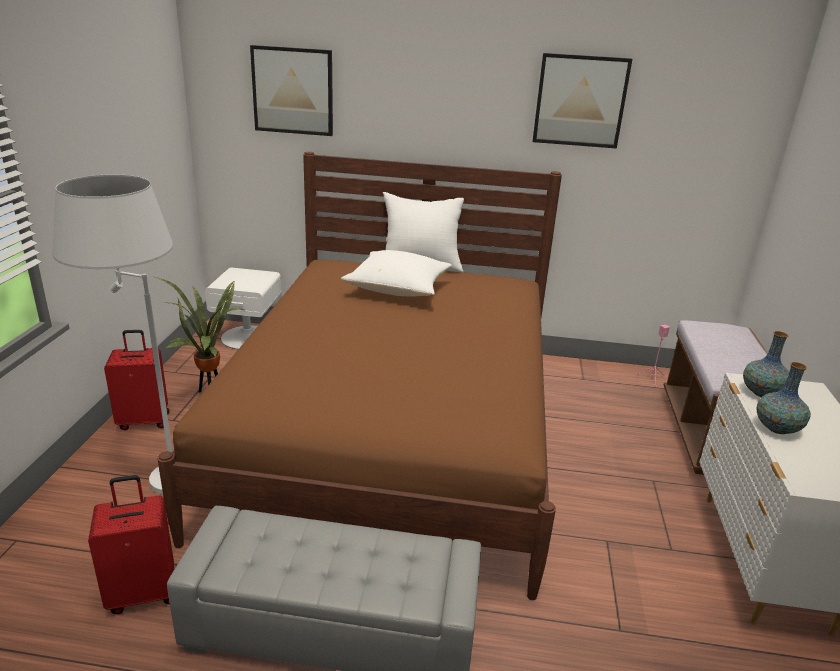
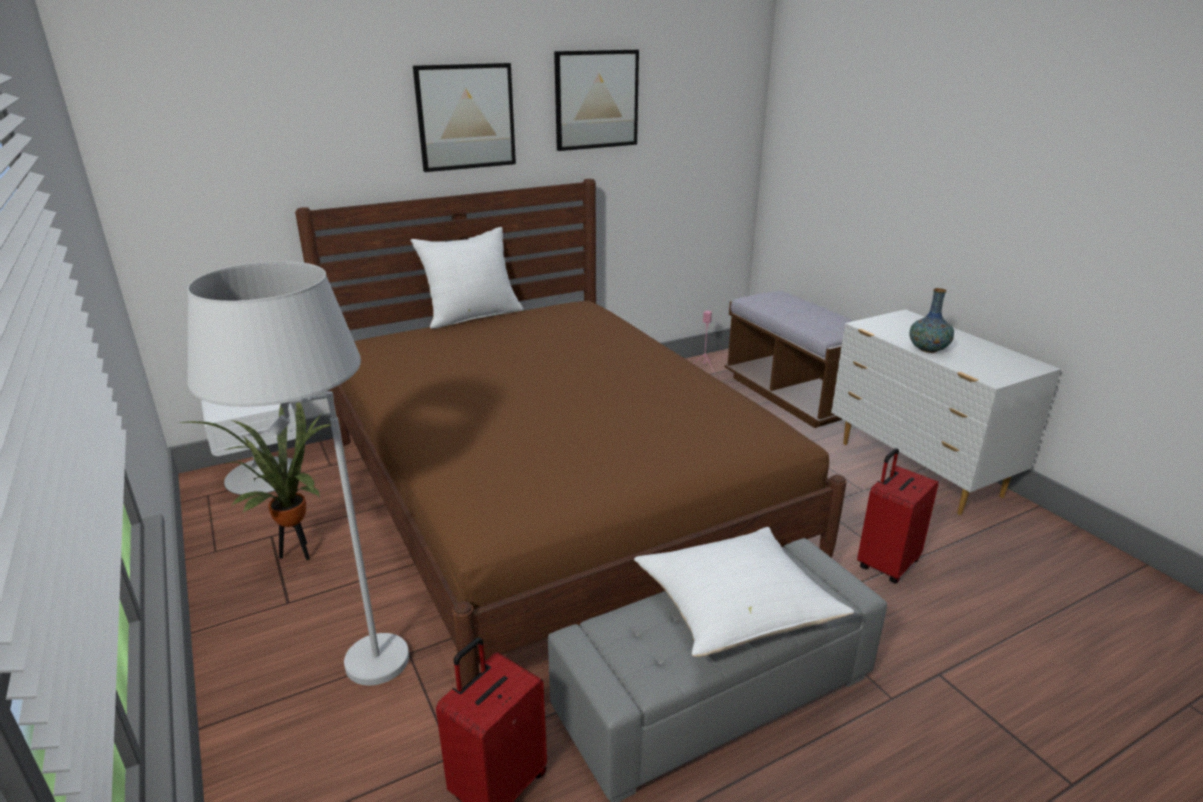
camera: 35 degrees left, 0 degrees up
(144, 420) = (248, 621): red suitcase -> red suitcase (886, 564)
(293, 91) = (259, 131): picture -> picture (466, 117)
(399, 290) = (493, 344): white pillow -> white pillow (736, 611)
(762, 393) = (885, 329): vase -> none

